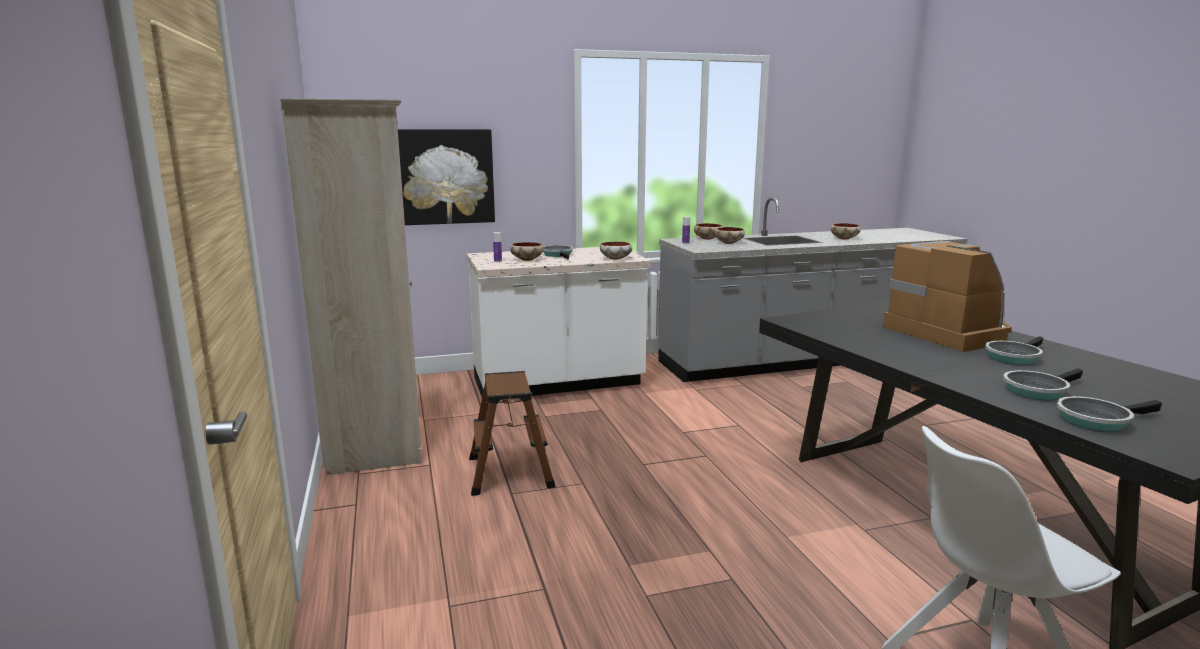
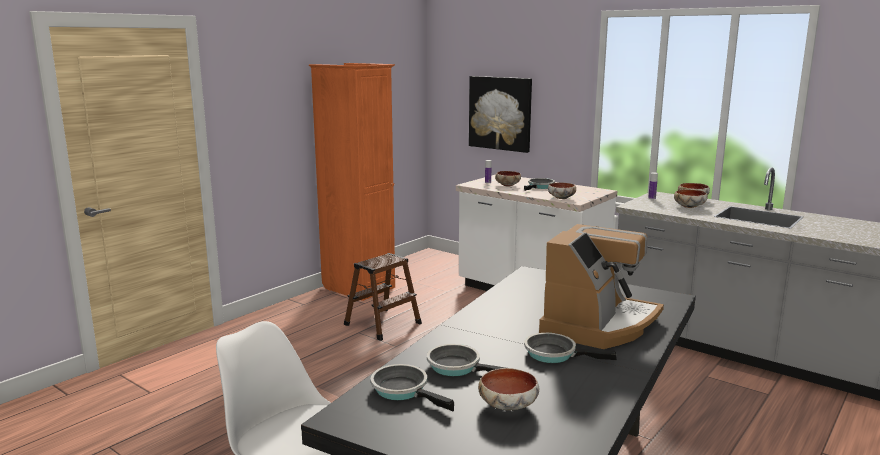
camera: 55 degrees right, 0 degrees up
(375, 453) = (359, 287): beige cabinet -> orange cabinet
(844, 238) = (841, 231): bowl -> bowl (509, 405)

